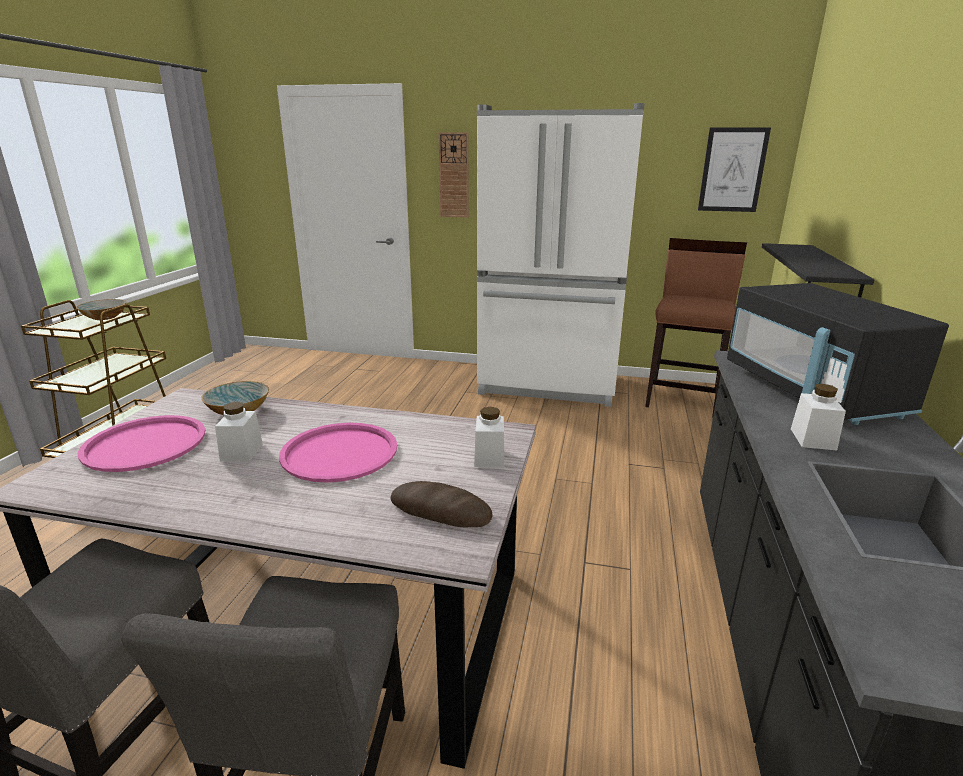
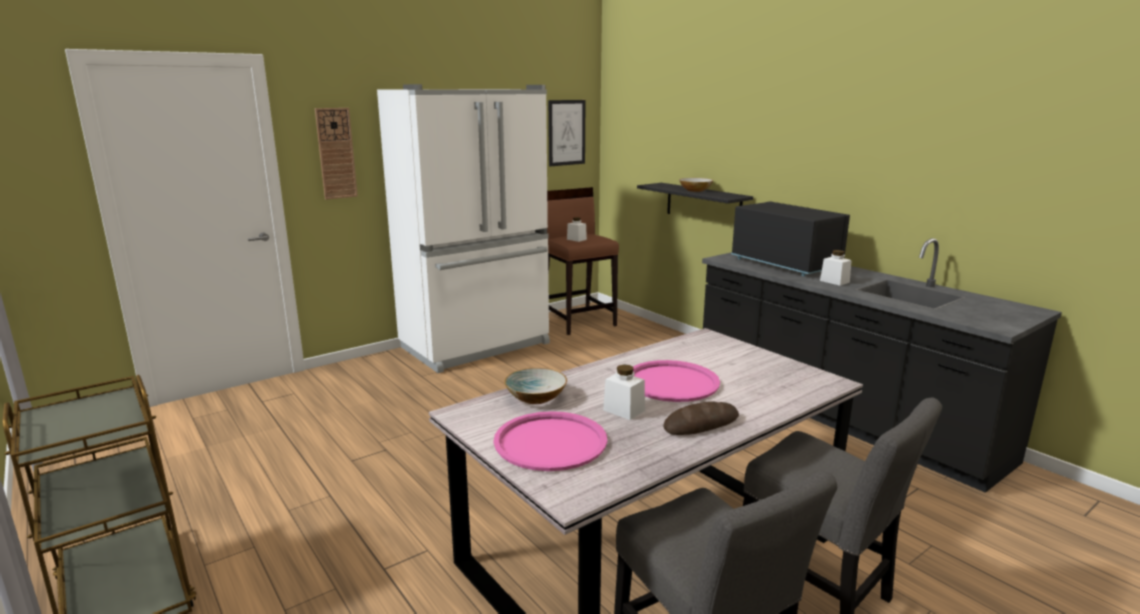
camera: 50 degrees left, 5 degrees down
(104, 317) = (78, 410): bowl -> bowl (695, 190)
(440, 511) = (785, 376): bread -> bread (701, 424)
(489, 457) = (734, 349): white jar -> white jar (576, 239)
(811, 392) = (784, 264): black microwave -> black microwave turned 150 degrees counterclockwise

